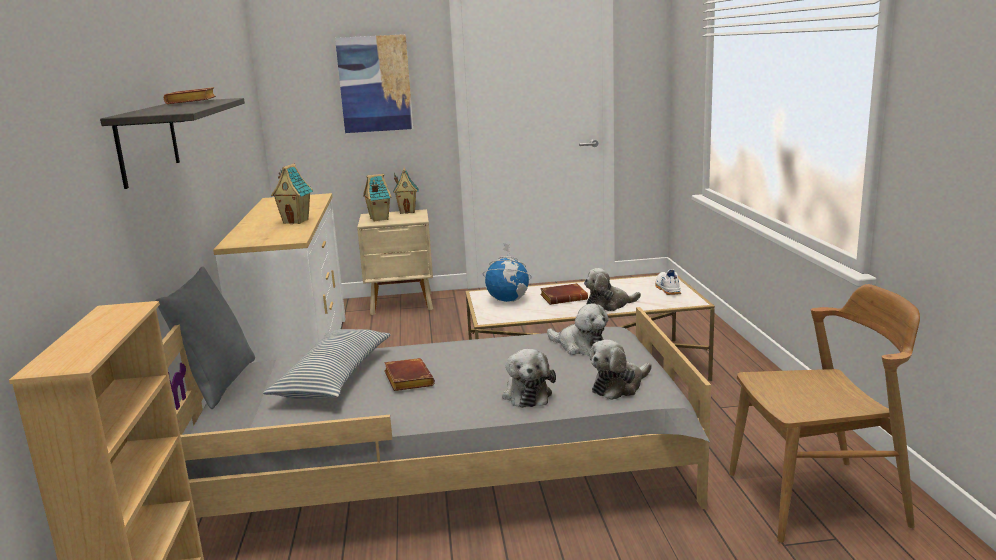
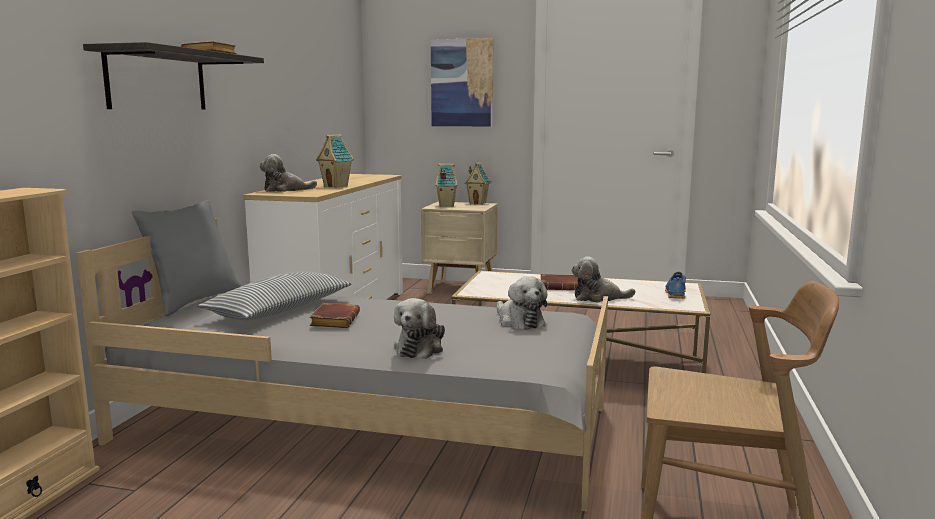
camera: 20 degrees right, 5 degrees down
(508, 300) = (507, 281): globe -> none
(619, 386) = (514, 357): plush toy -> plush toy (285, 190)
(667, 289) = (675, 293): white shoe -> blue shoe

